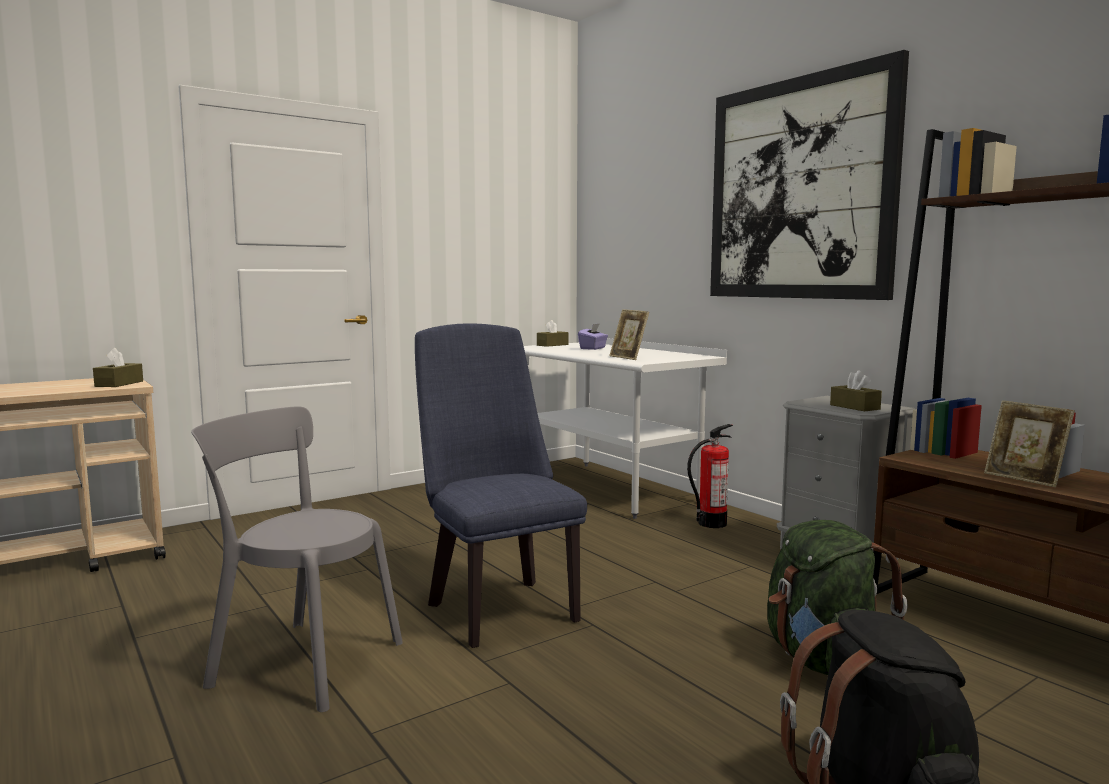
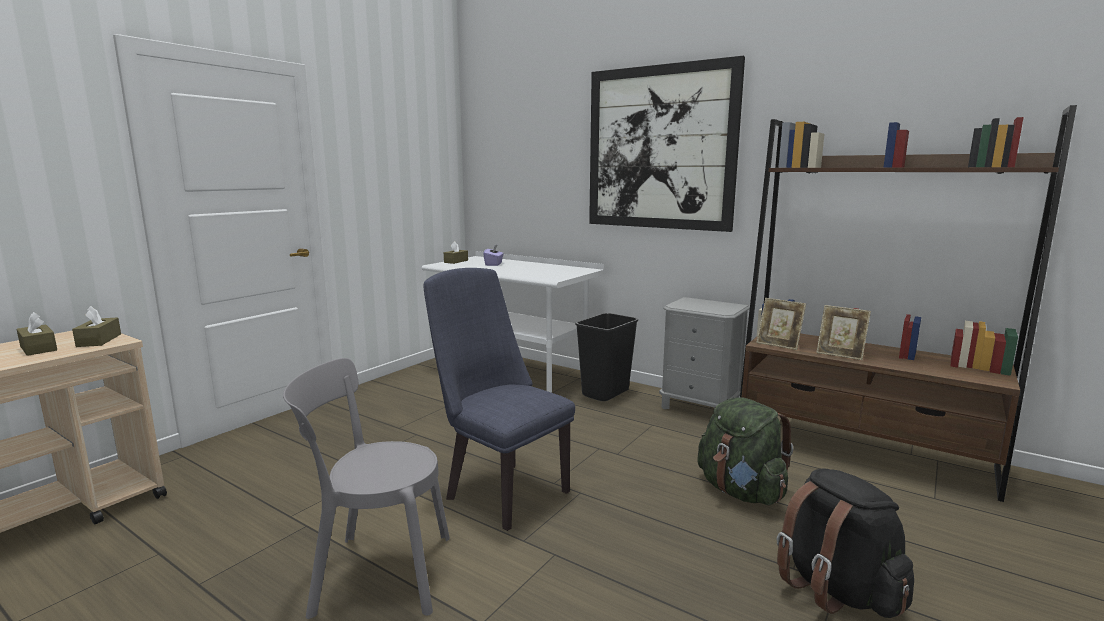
camera: 20 degrees left, 5 degrees up
(628, 358) = (536, 274): picture frame -> picture frame (778, 345)
(712, 523) = (605, 393): fire extinguisher -> black trash can
(854, 407) = (714, 307): brown tissue box -> brown tissue box (38, 348)

